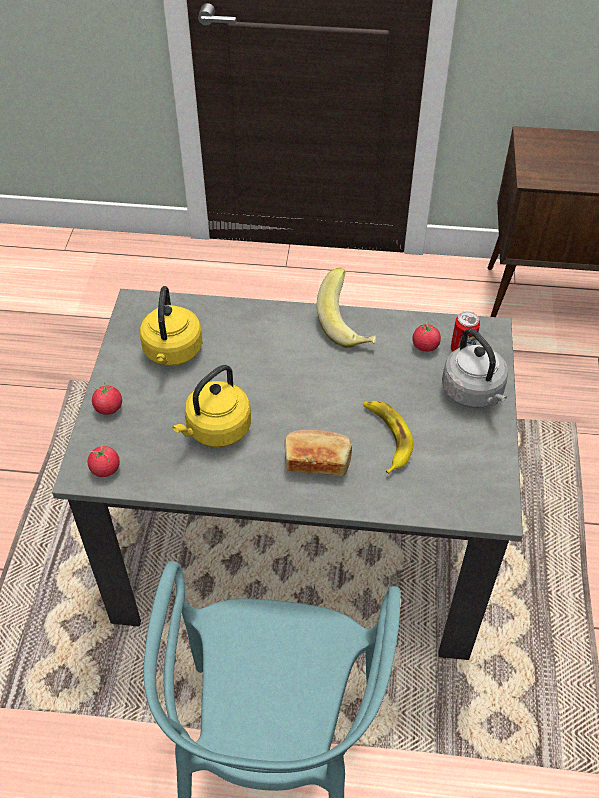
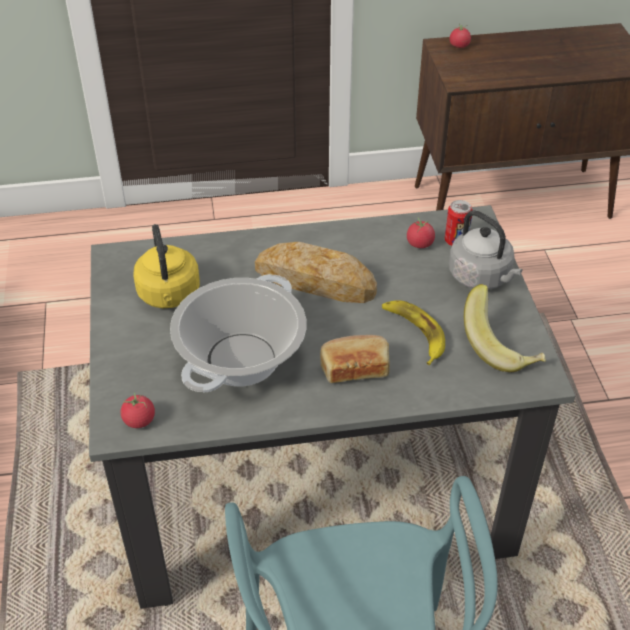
camera: 15 degrees left, 5 degrees down
(108, 408) = (121, 361): tomato -> tomato (459, 46)
(216, 430) = (242, 360): yellow kettle -> cooking pot
(311, 364) = (315, 280): none -> bread
(348, 325) = (338, 238): banana -> banana (501, 346)

